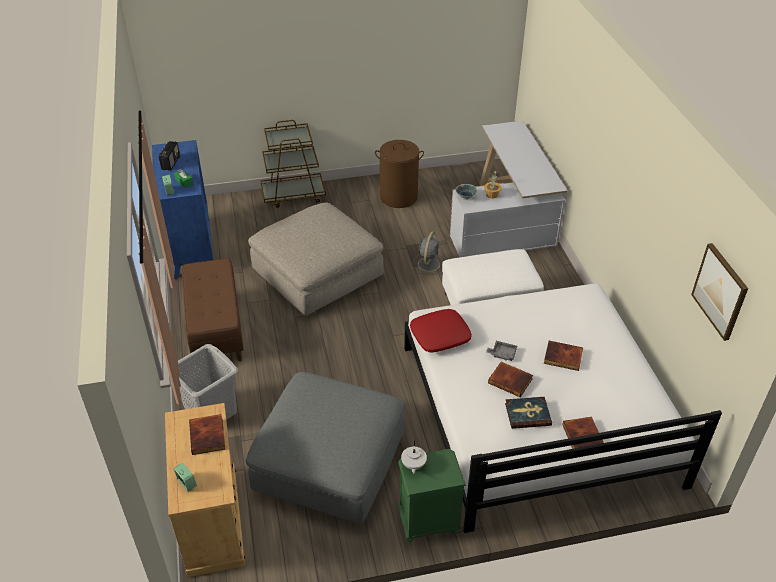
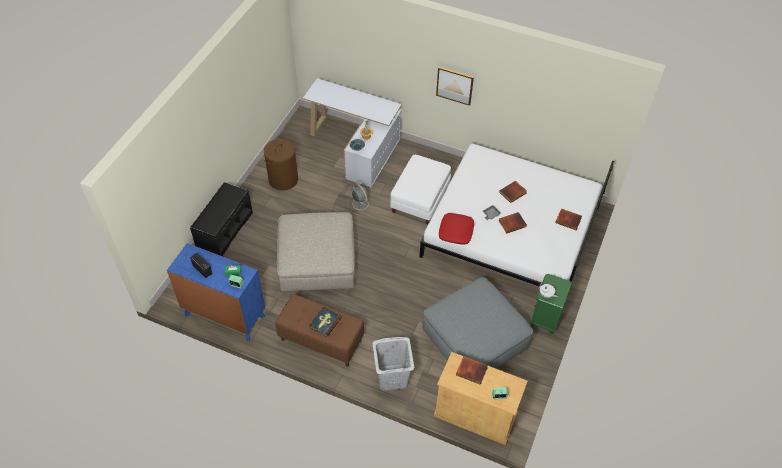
camera: 55 degrees left, 10 degrees up
(294, 195) = (224, 230): brown cart -> black bench
(527, 414) = (539, 231): book -> book (325, 322)
(720, 291) = (586, 107): picture -> picture (455, 85)

